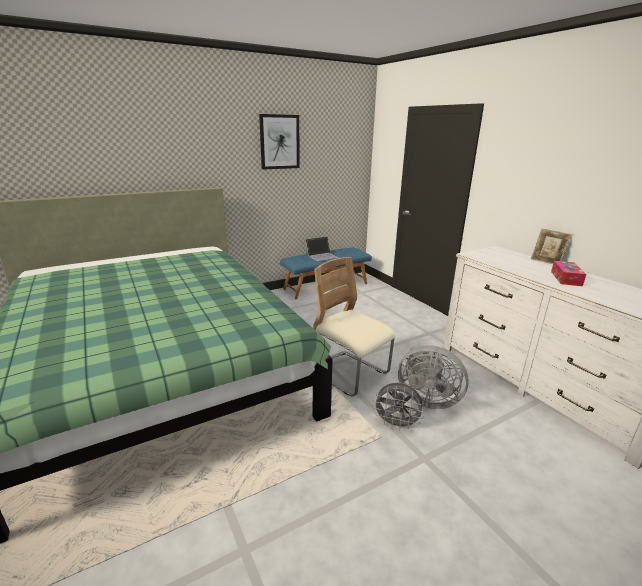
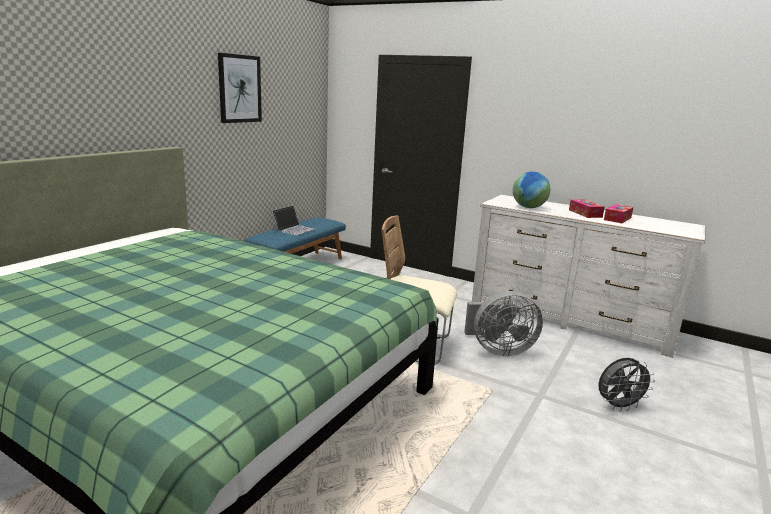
camera: 30 degrees left, 5 degrees down
(396, 424) = (494, 376): grey fan -> grey fan (618, 406)
(504, 263) = (529, 207): none -> globe
(546, 261) = (555, 203): picture frame -> none
(602, 290) = (617, 219): none -> tissue box

